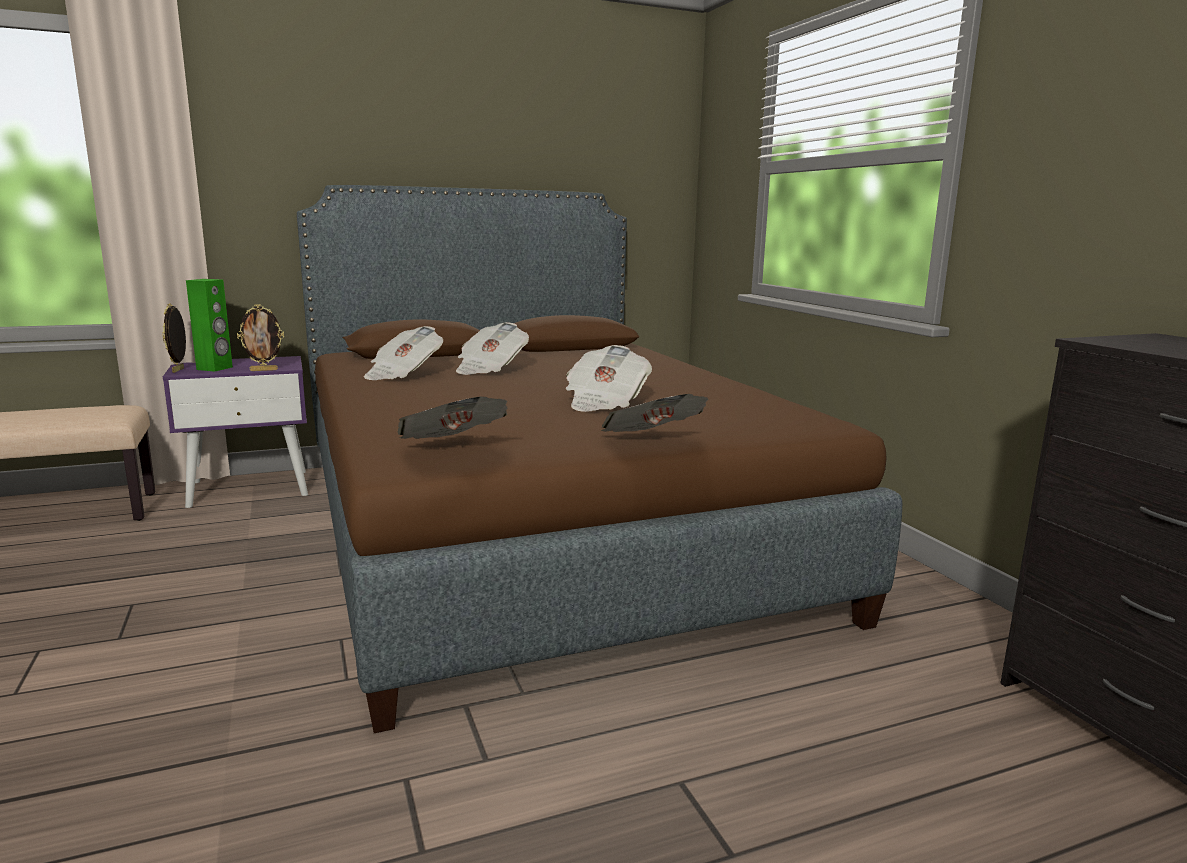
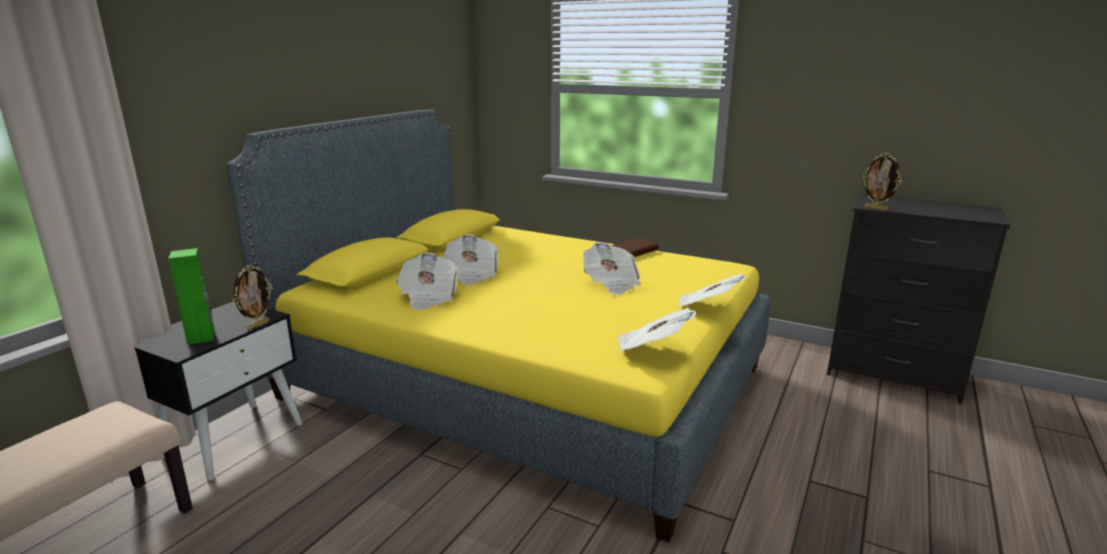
camera: 40 degrees left, 5 degrees up
(179, 370) = (171, 350): picture frame -> picture frame (876, 208)
(250, 488) = (234, 438): purple nightstand -> black nightstand
(538, 532) = (523, 382): brown bed -> yellow bed
(732, 387) = (634, 251): none -> brown book

